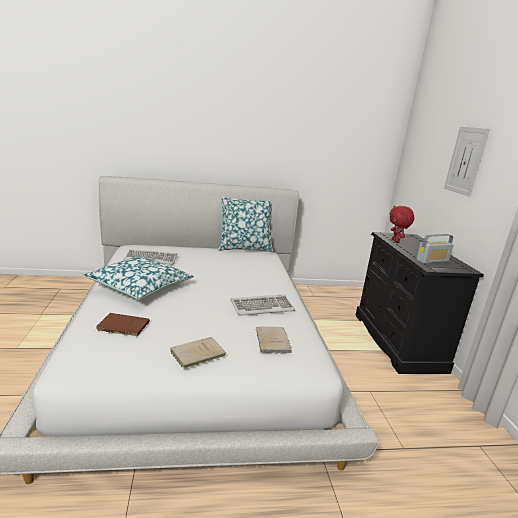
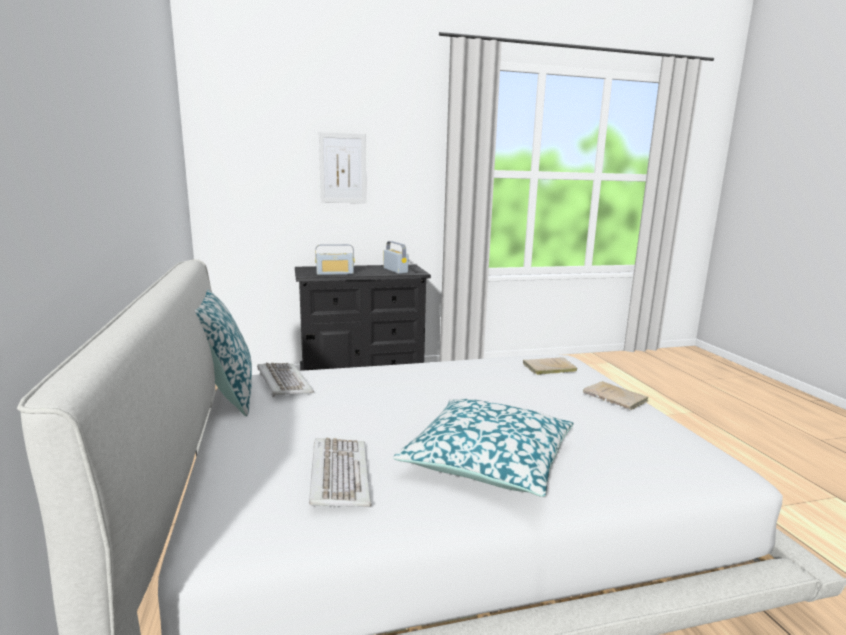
camera: 95 degrees left, 5 degrees down
(122, 326) = (620, 448): brown book -> none
(262, 307) = (477, 373): keyboard -> keyboard (283, 382)
(396, 241) = (335, 273): red plush toy -> radio

